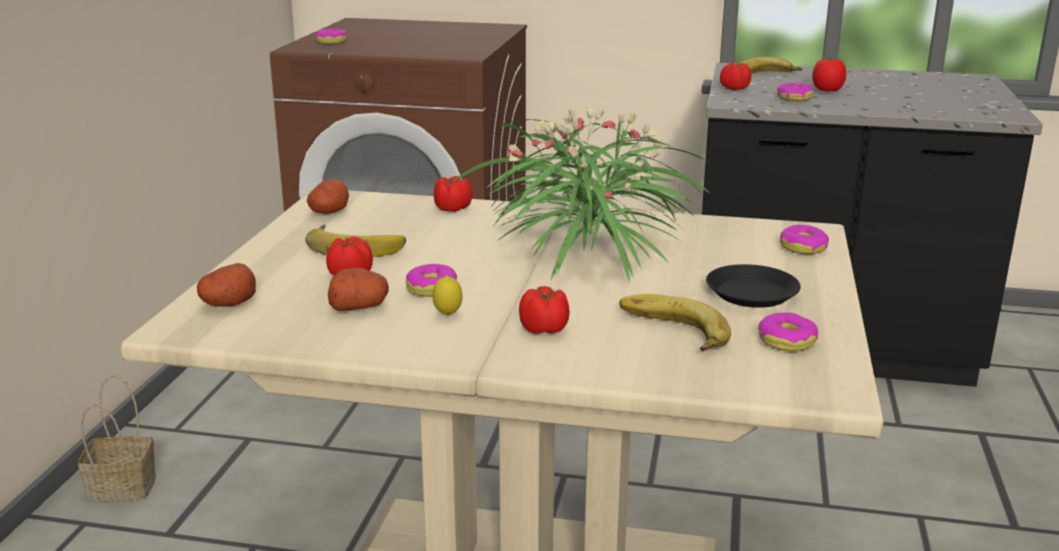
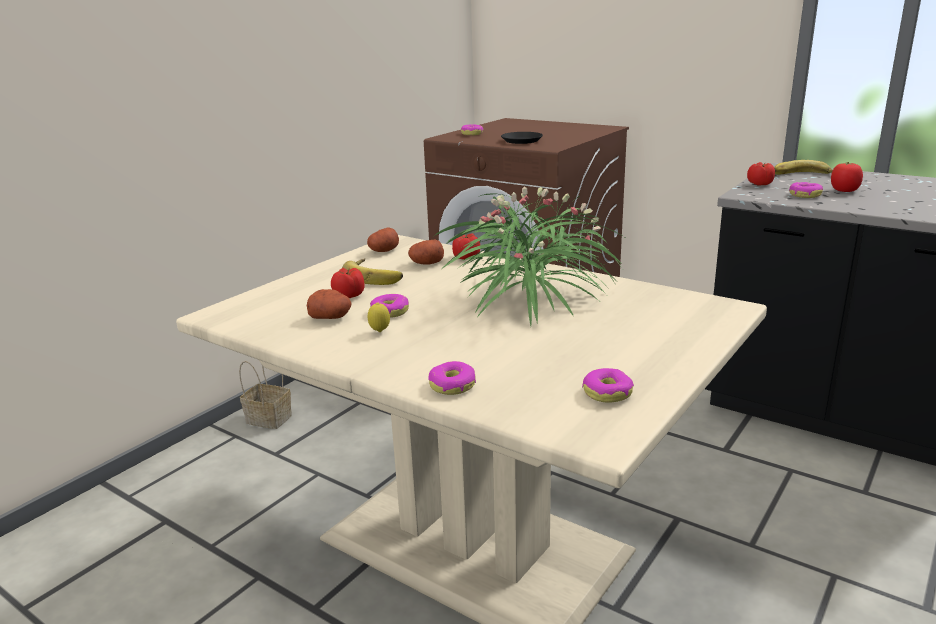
camera: 25 degrees right, 0 degrees up
(229, 304) = (258, 303): potato -> potato (426, 263)
(545, 330) = (433, 353): tomato -> none
(670, 332) = (522, 370): banana -> none
(751, 293) = (620, 350): black plate -> black plate (521, 141)
(803, 247) = (707, 319): donut -> donut (452, 385)

